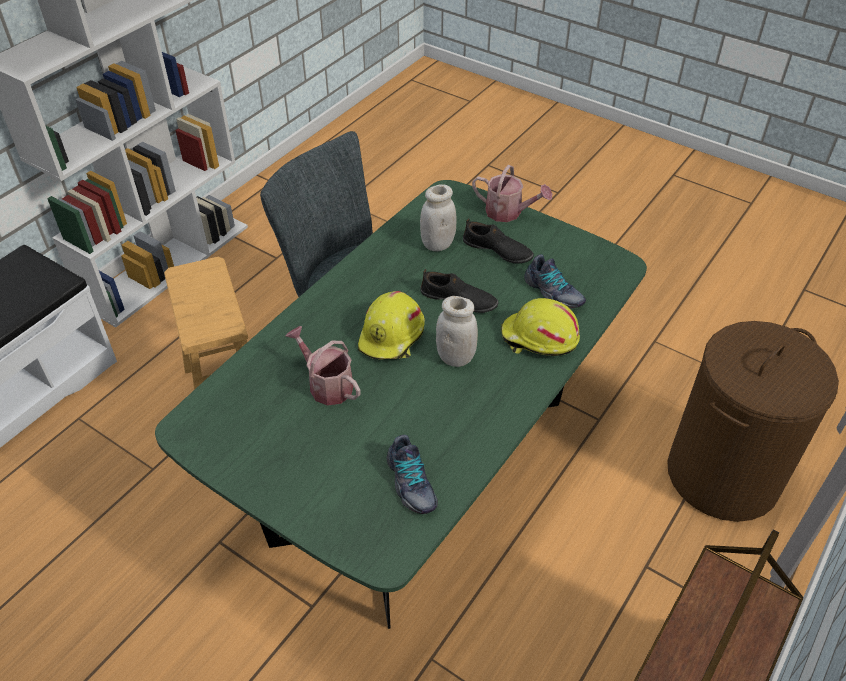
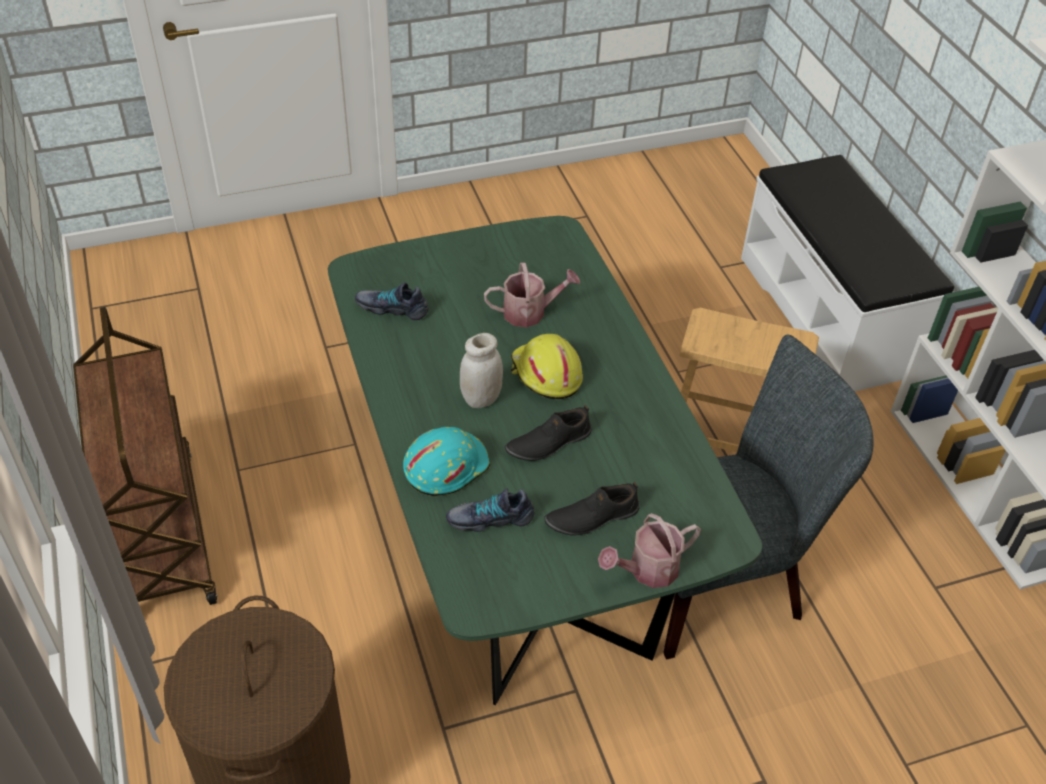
camera: 125 degrees right, 0 degrees up
(437, 244) = (644, 476): white jar -> none
(539, 338) = (445, 466): yellow hard hat -> turquoise hard hat

